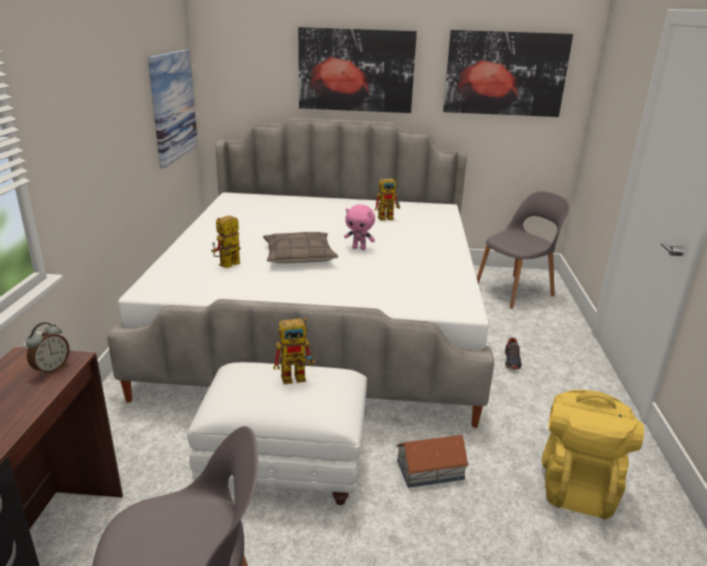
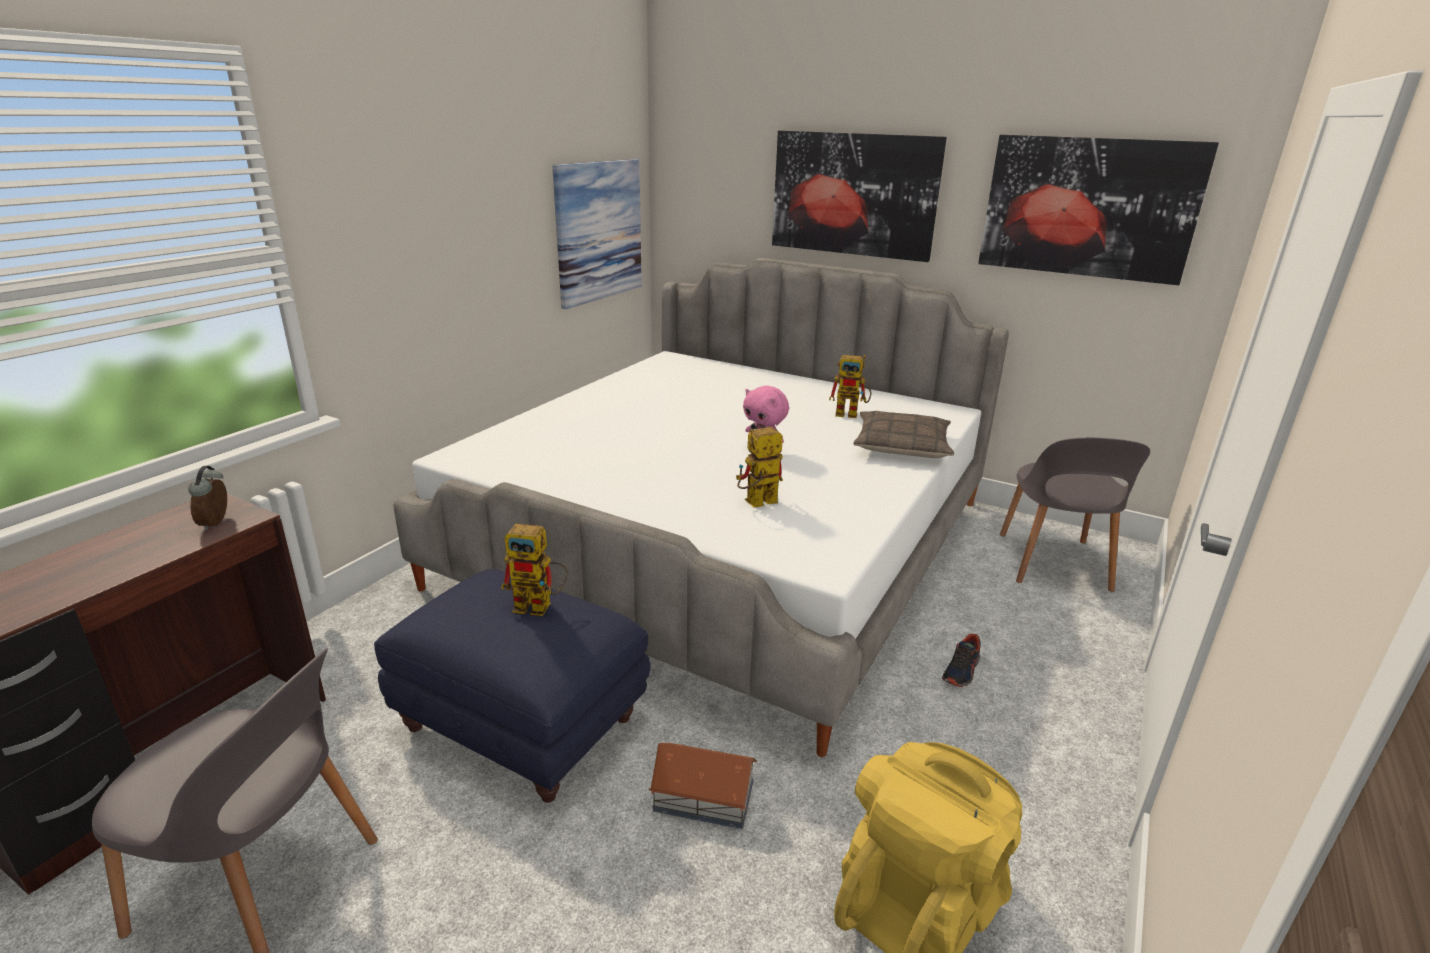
camera: 25 degrees right, 0 degrees up
(51, 369) = (217, 523): alarm clock -> alarm clock turned 120 degrees clockwise
(227, 266) = (570, 444): toy robot -> toy robot (756, 504)
(286, 465) = (524, 725): white ottoman -> blue ottoman
(299, 256) = (672, 446): pillow -> pillow (902, 445)
(515, 291) = (1053, 563): grey chair -> grey chair turned 105 degrees clockwise

